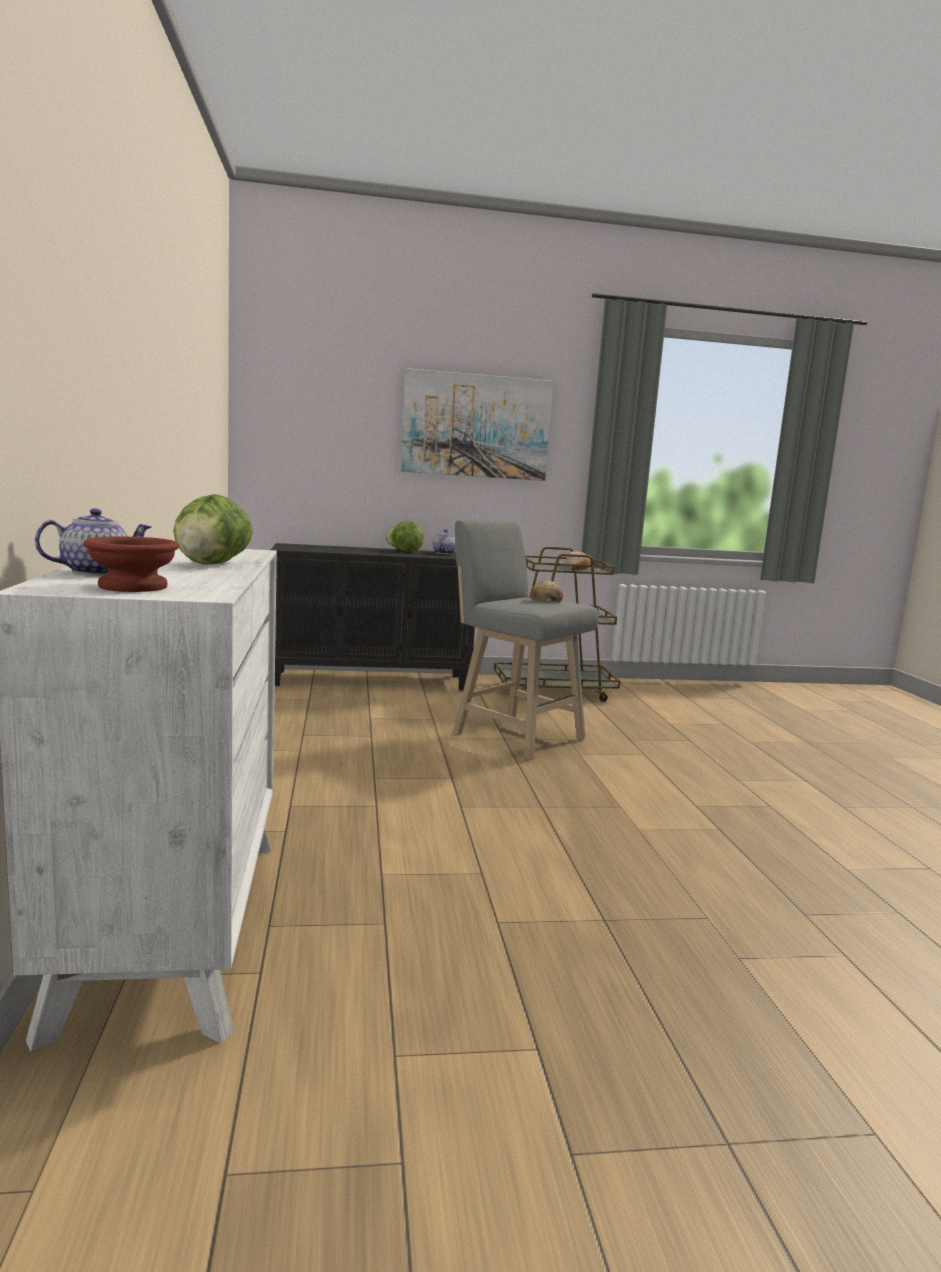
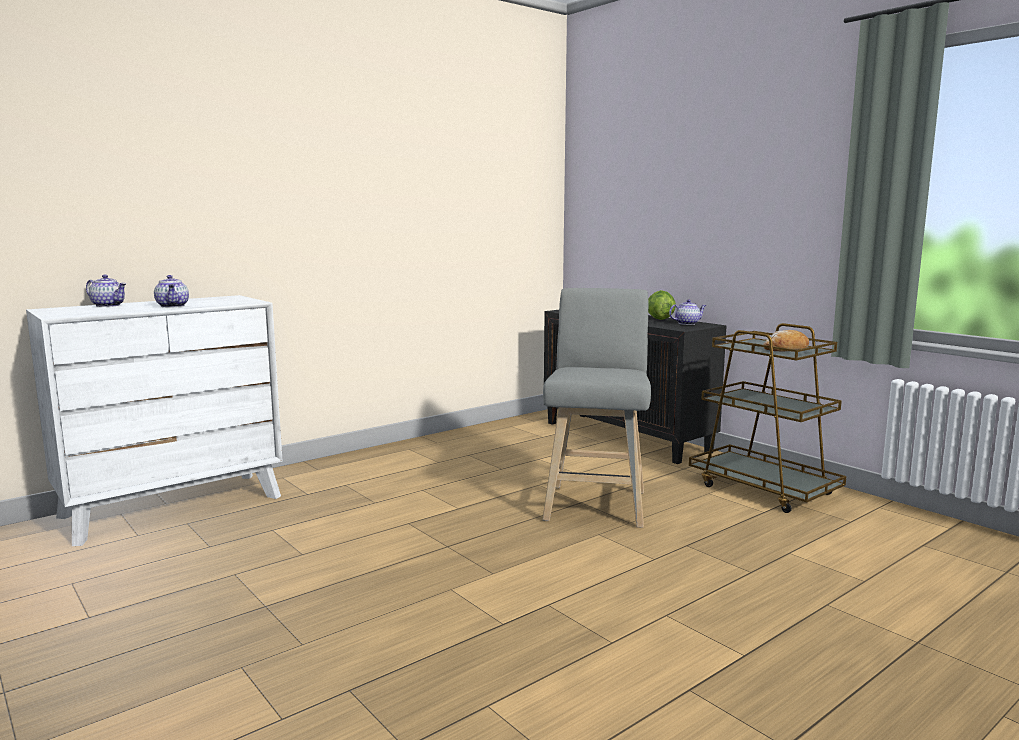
camera: 60 degrees right, 0 degrees up
(130, 586) = (69, 311): brown bowl -> none
(211, 564) = (173, 306): lettuce -> teapot
(476, 426) = (736, 192): picture -> none
(545, 600) = (606, 371): bread -> none

